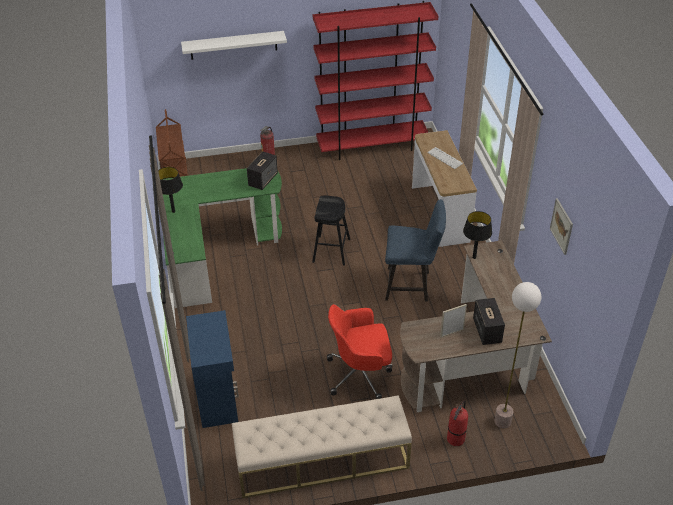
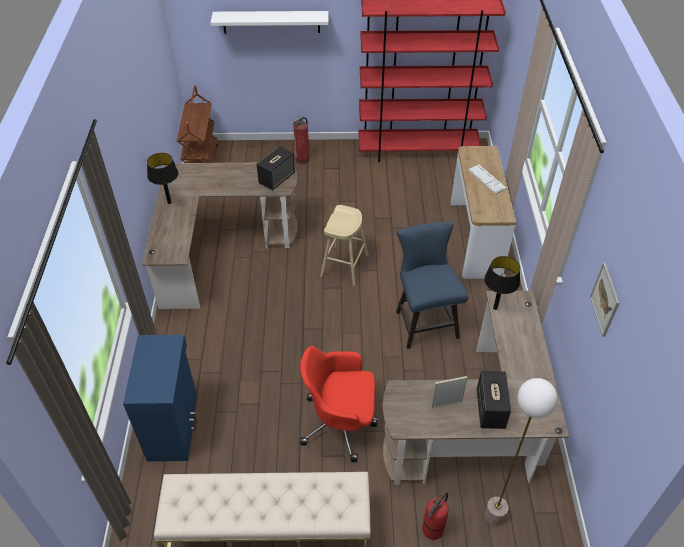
camera: 10 degrees right, 5 degrees up
(214, 251) = (218, 248): green desk -> brown desk
(331, 250) = (344, 265): black stool -> beige stool
(411, 285) = (424, 321): blue chair -> blue chair turned 120 degrees counterclockwise

